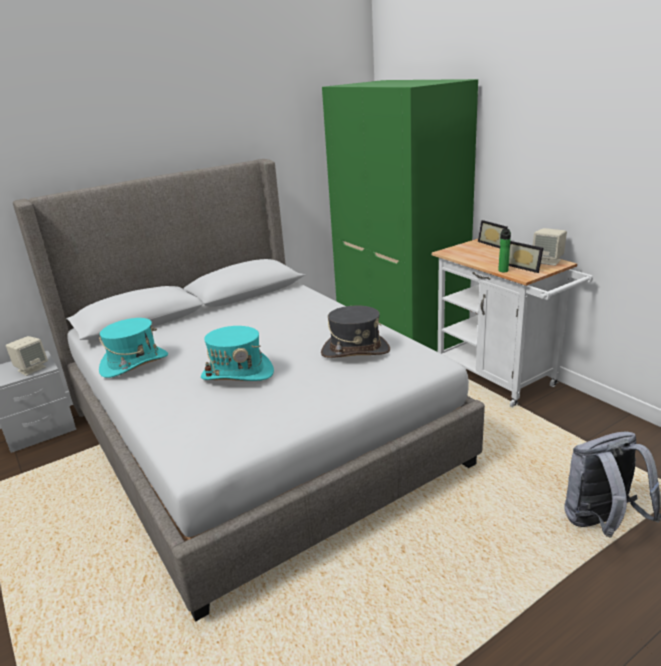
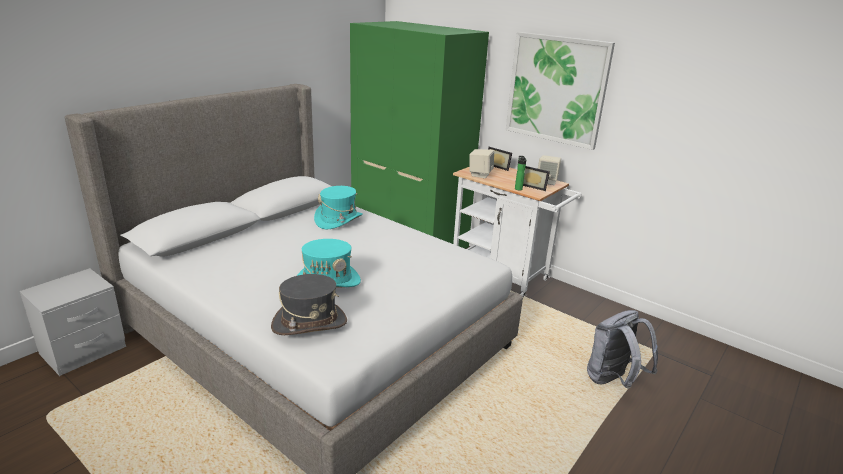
camera: 20 degrees left, 0 degrees up
(32, 369) = (82, 287): beige speaker -> beige speaker (480, 174)
(134, 363) = (217, 277): turquoise hat -> turquoise hat (338, 220)
(355, 351) = (419, 257): grey hat -> grey hat (309, 323)
(559, 143) = (556, 89): none -> picture

